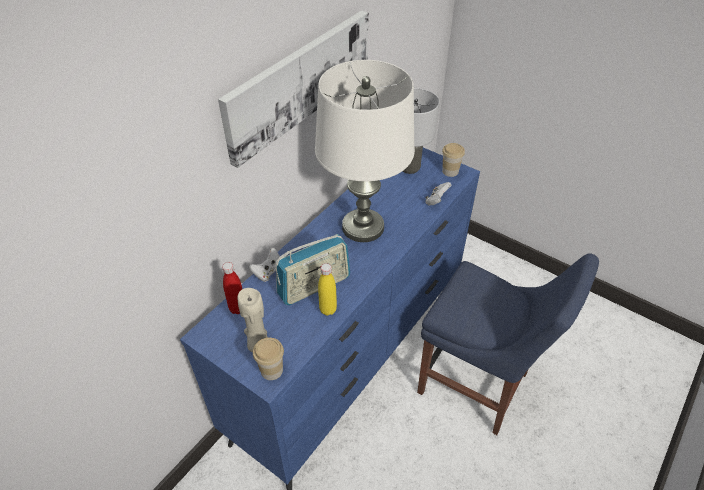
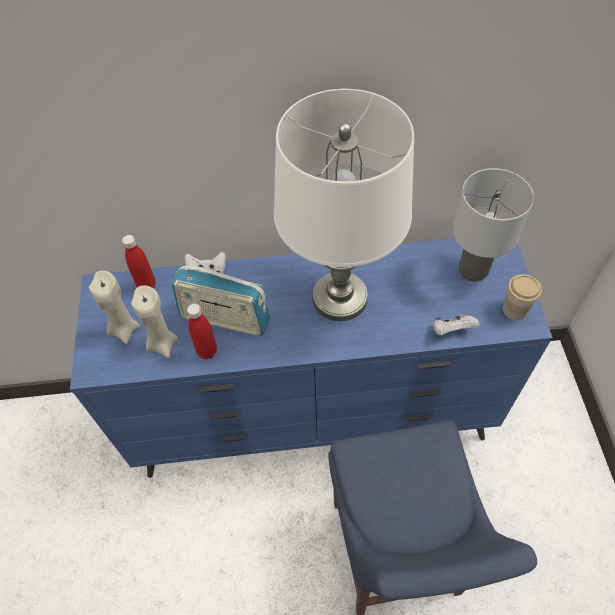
camera: 50 degrees right, 10 degrees up
(271, 370) = (103, 363): cup -> none
(294, 328) = (162, 343): none -> beige candle
(299, 82) = (302, 87): picture -> none
(328, 309) = (207, 351): yellow bottle -> red bottle

